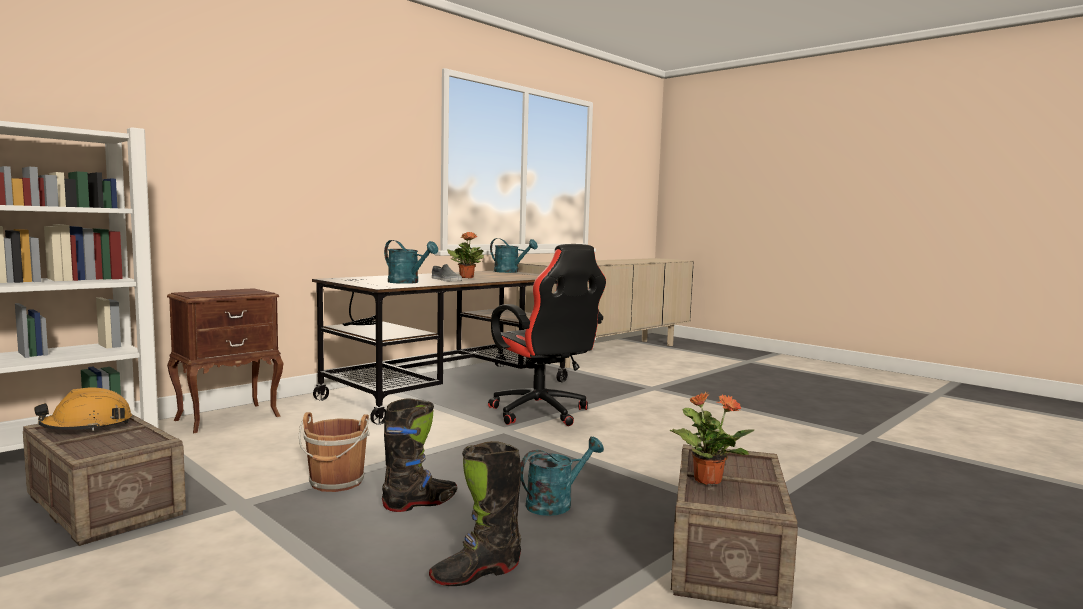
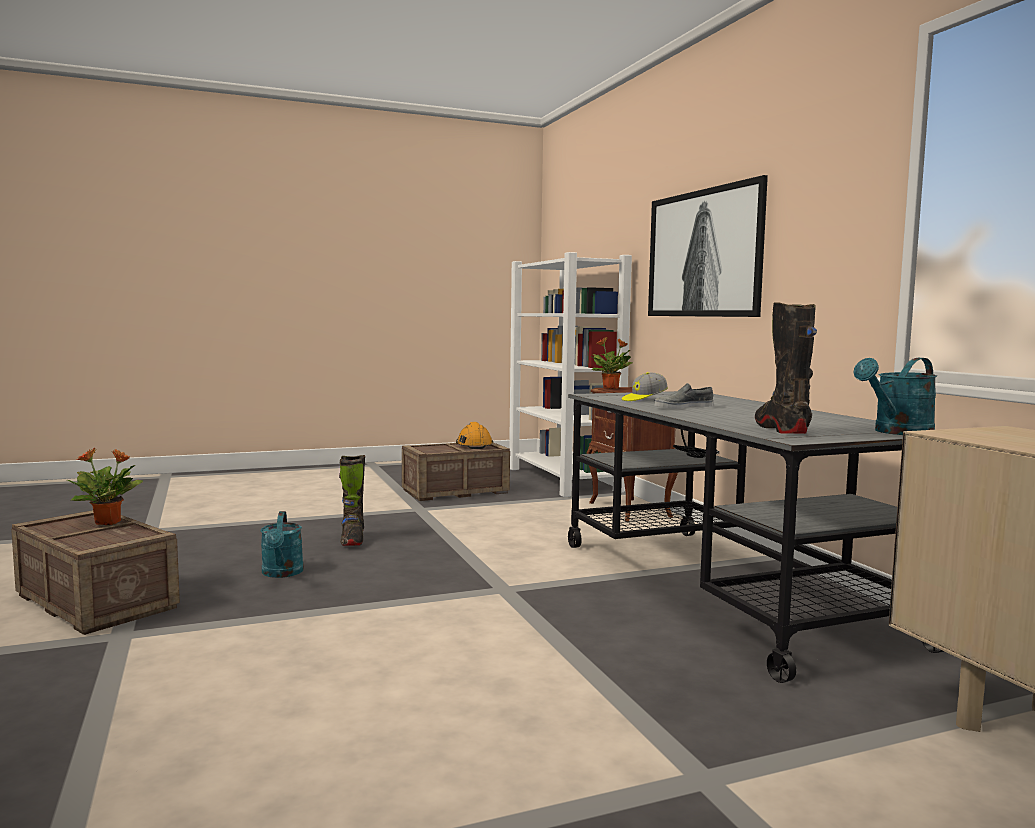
camera: 115 degrees right, 0 degrees up
(264, 157) = (704, 253): none -> picture
(336, 483) = (426, 526): brown bucket -> none
(408, 282) = (644, 399): turquoise watering can -> cap
(449, 390) = (722, 589): brown desk -> grey desk
(466, 277) = (730, 413): potted plant -> potted plant (611, 388)
(476, 573) = (232, 541): black boot -> black boot (781, 429)
(542, 415) = (550, 619): black office chair -> none

